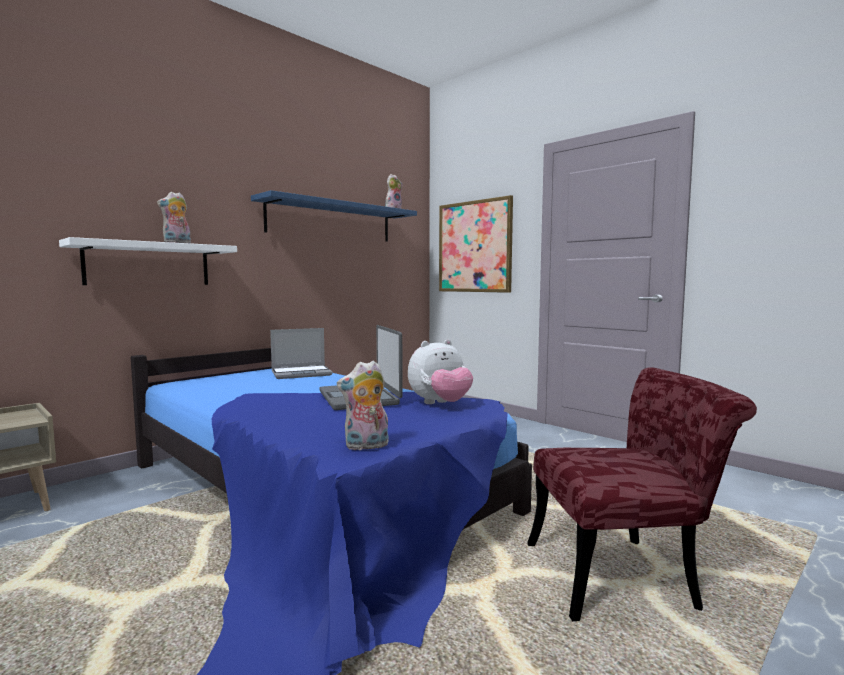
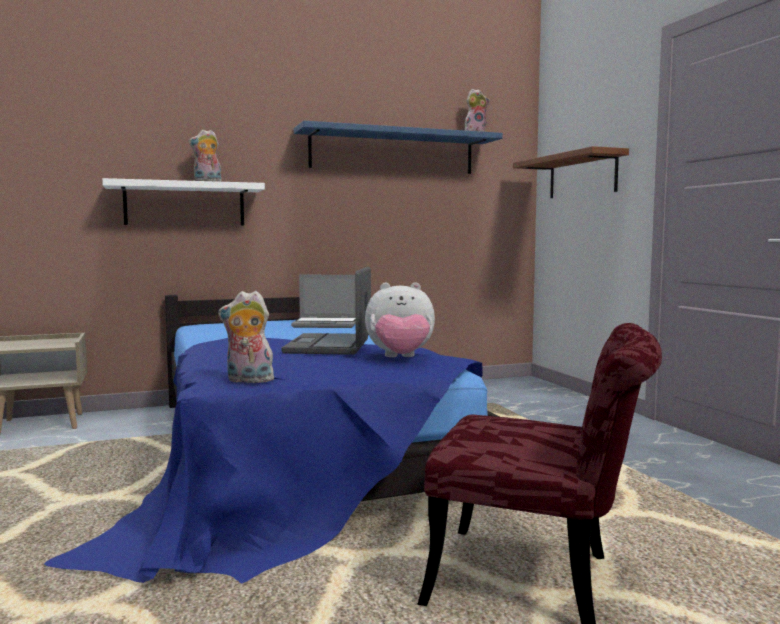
camera: 25 degrees right, 0 degrees up
(474, 247) = (582, 176): picture -> brown shelf

